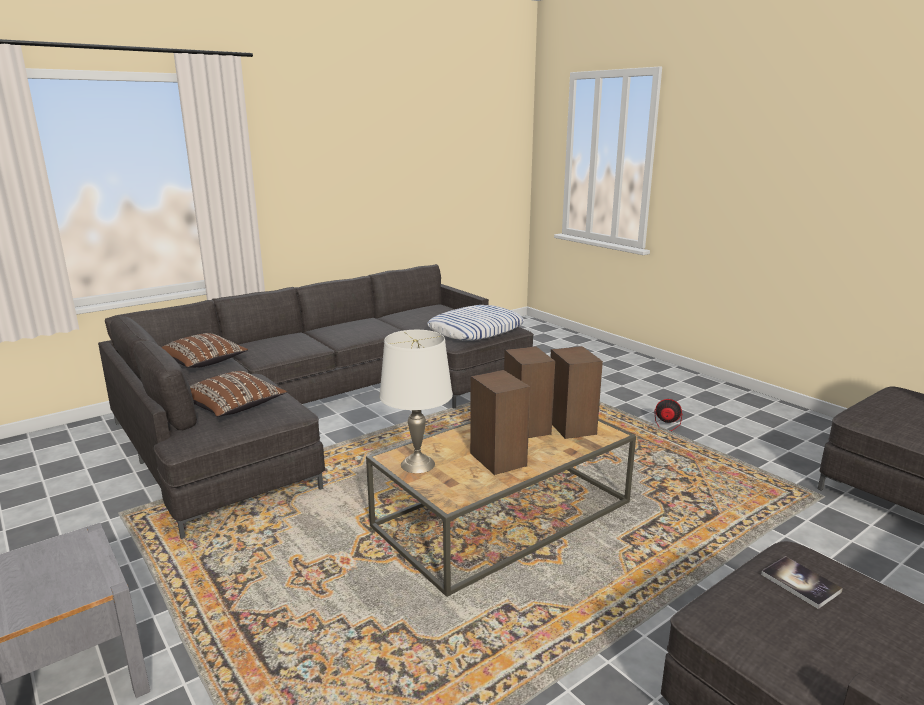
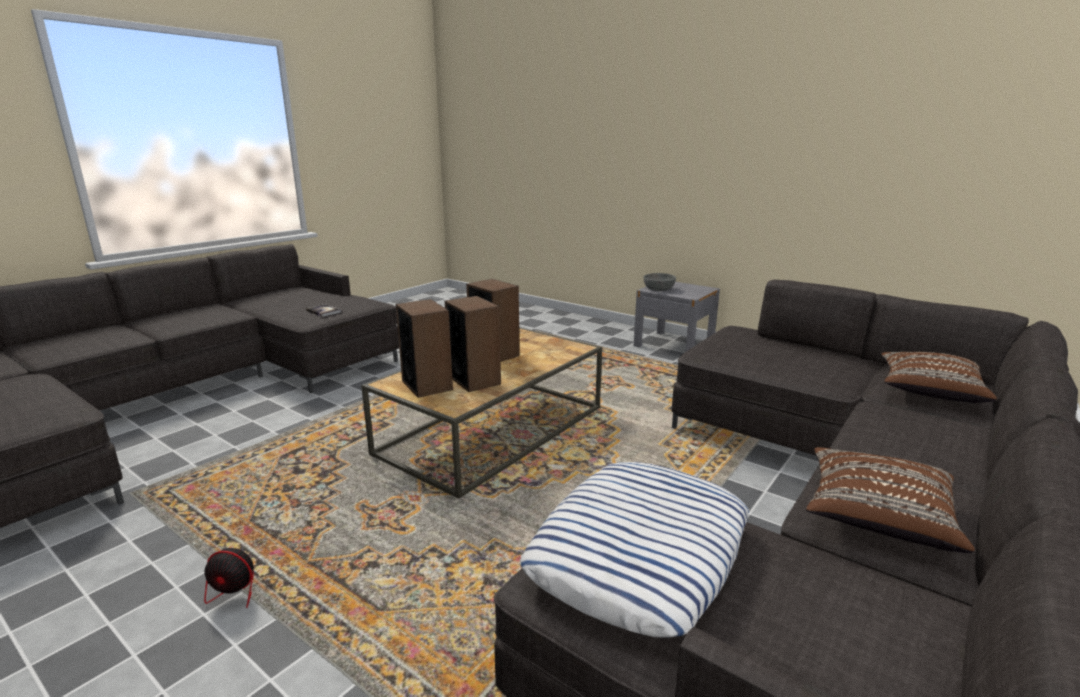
camera: 165 degrees right, 0 degrees up
(80, 582) = (659, 289): none -> grey bowl
(234, 408) = (761, 350): brown pillow -> brown pillow (877, 516)
(418, 464) = (556, 345): white table lamp -> none

